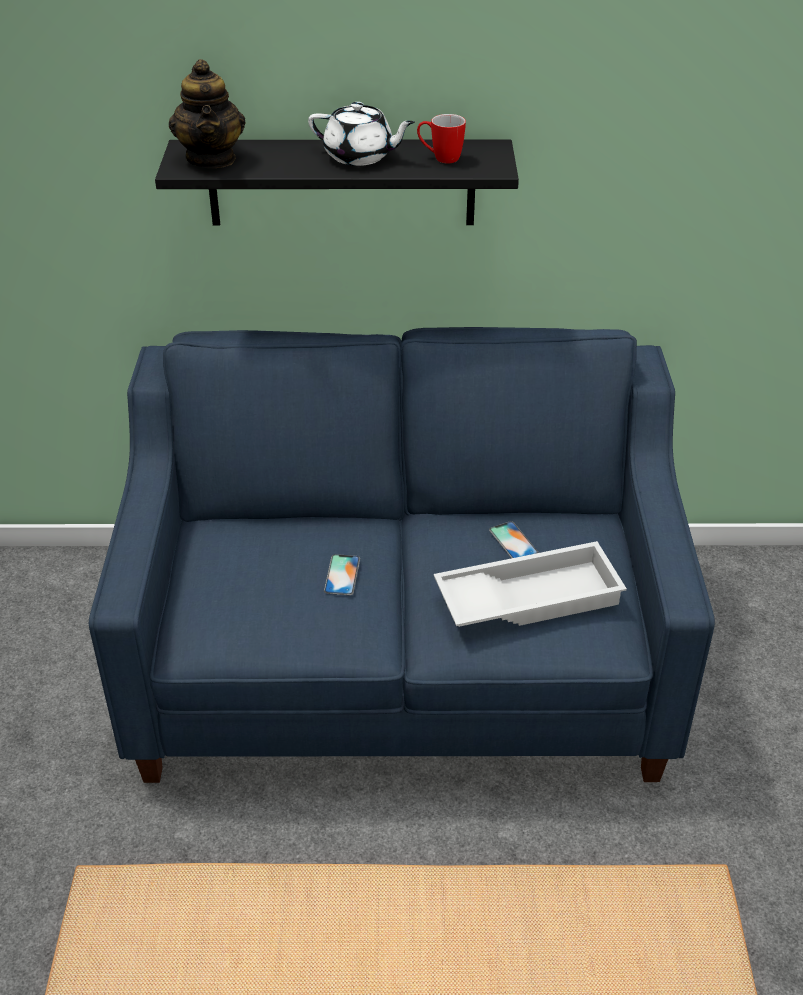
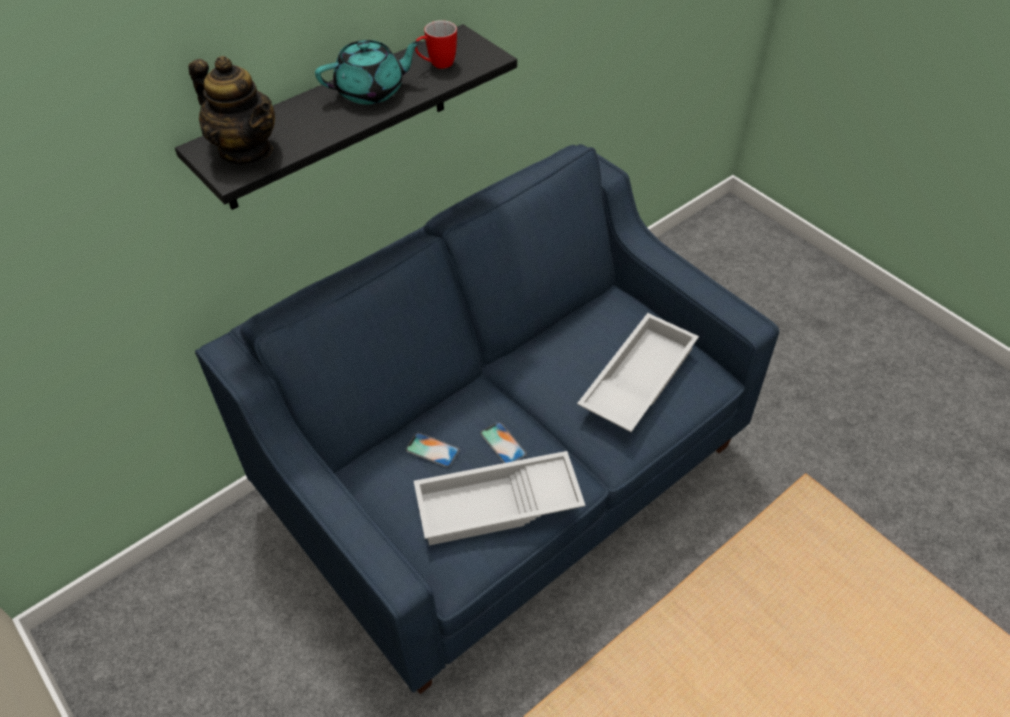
camera: 40 degrees left, 10 degrees up
(279, 617) = (497, 506): none -> white tray
(360, 156) = (371, 91): white teapot -> turquoise teapot
(513, 541) = (585, 344): phone -> phone (432, 450)

